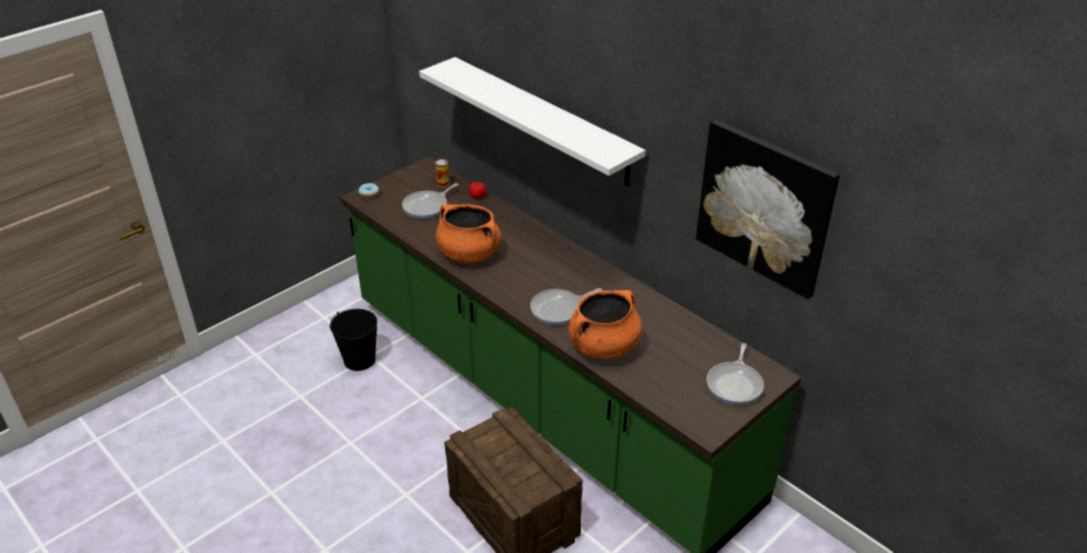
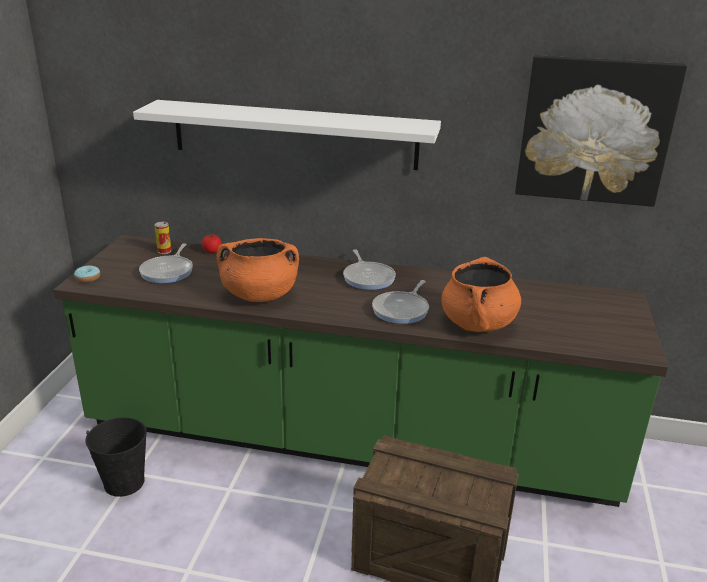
camera: 35 degrees left, 10 degrees down
(735, 384) = (611, 313): frying pan -> frying pan (368, 277)

